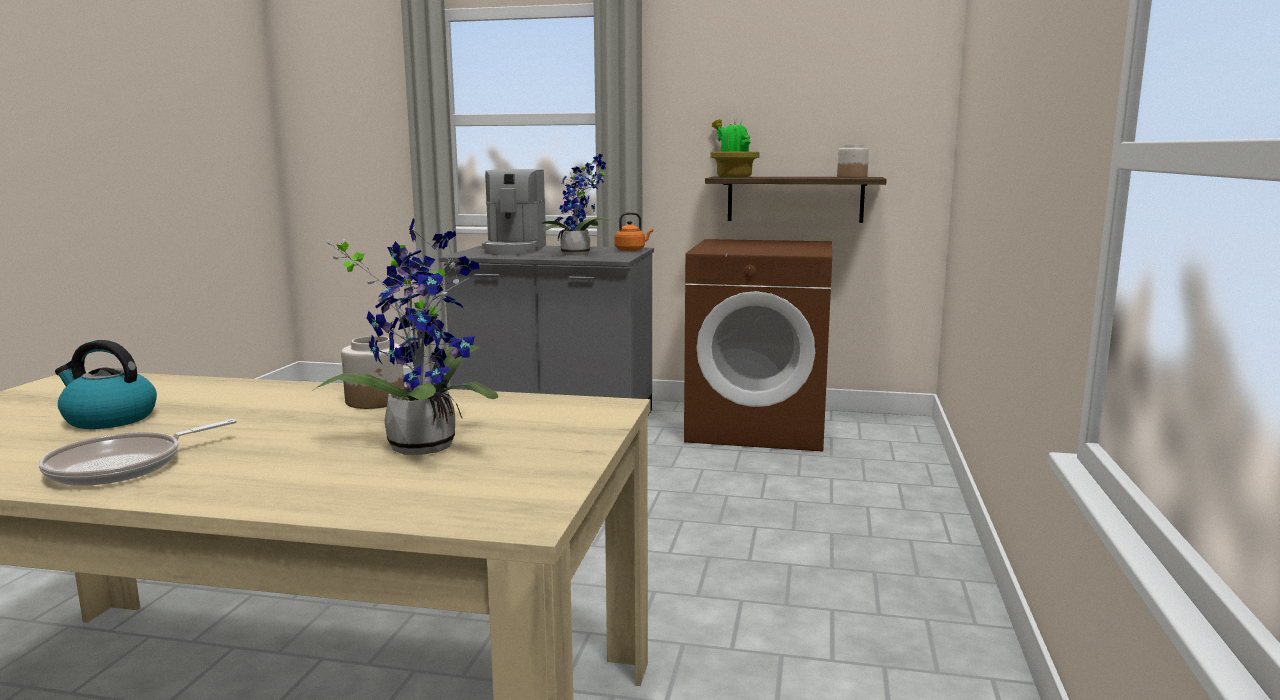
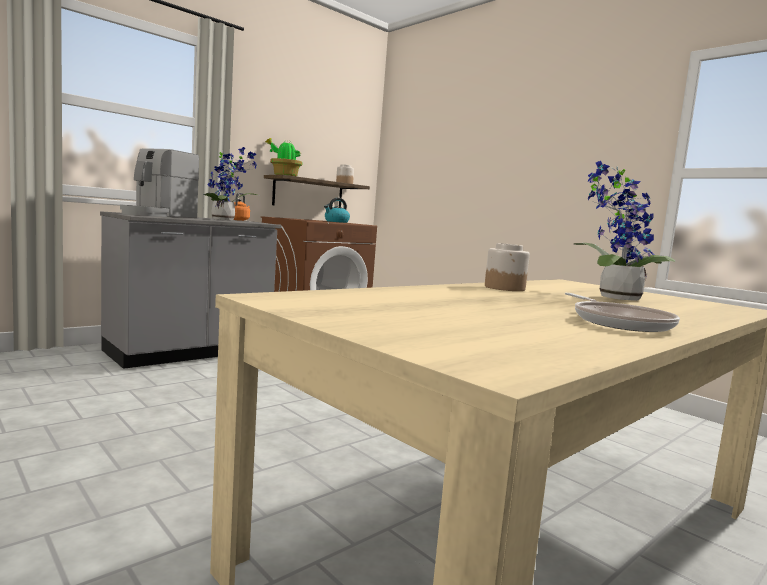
camera: 55 degrees left, 5 degrees down
(109, 419) = (468, 310): kettle -> kettle (336, 222)
(514, 250) = (158, 215): coffee machine -> coffee machine turned 75 degrees clockwise

